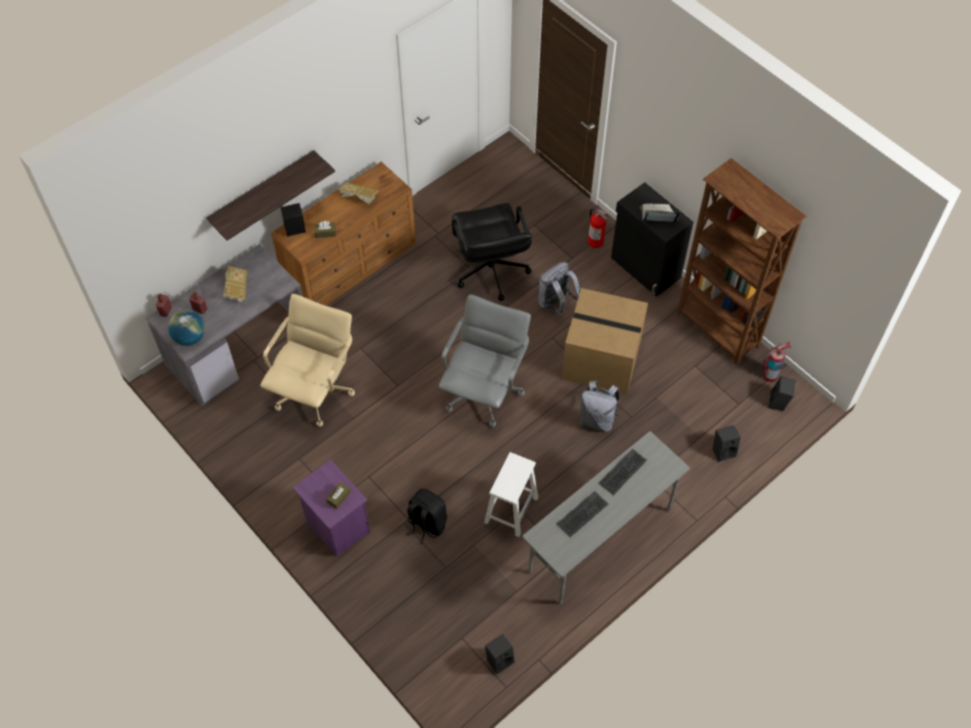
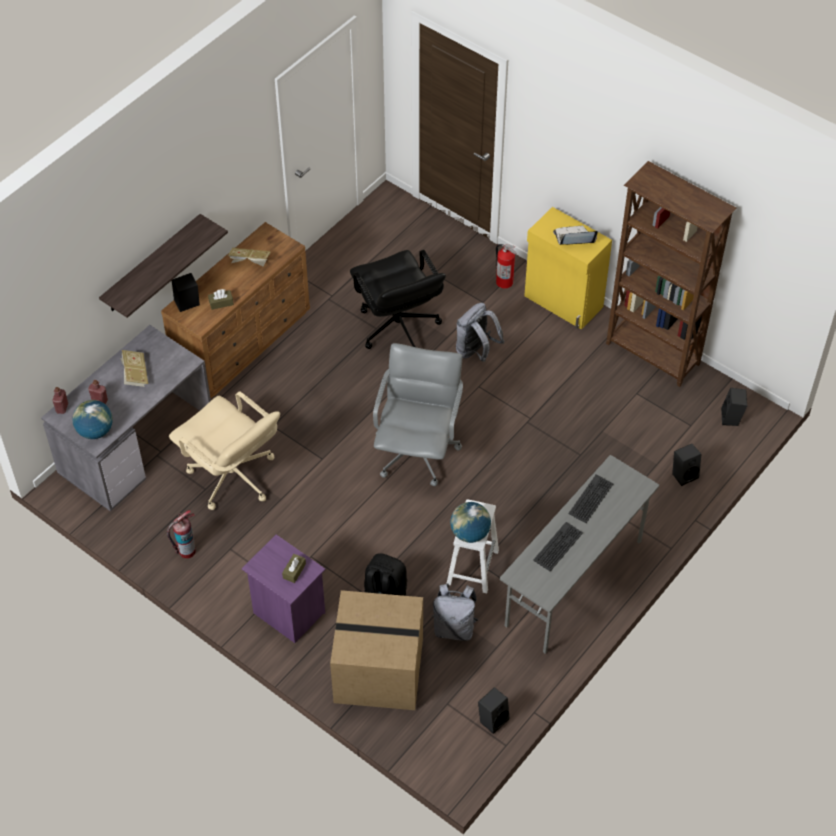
camera: 10 degrees left, 5 degrees down
(315, 391) = (232, 477): beige office chair -> beige office chair turned 120 degrees clockwise
(506, 485) = (470, 533): none -> globe
(597, 419) = (544, 462): grey backpack -> grey backpack (454, 627)
(600, 360) = (535, 402): cardboard box -> cardboard box (377, 671)
(645, 268) = (563, 302): black cabinet -> yellow cabinet
(769, 375) = (716, 392): fire extinguisher -> fire extinguisher (186, 551)

